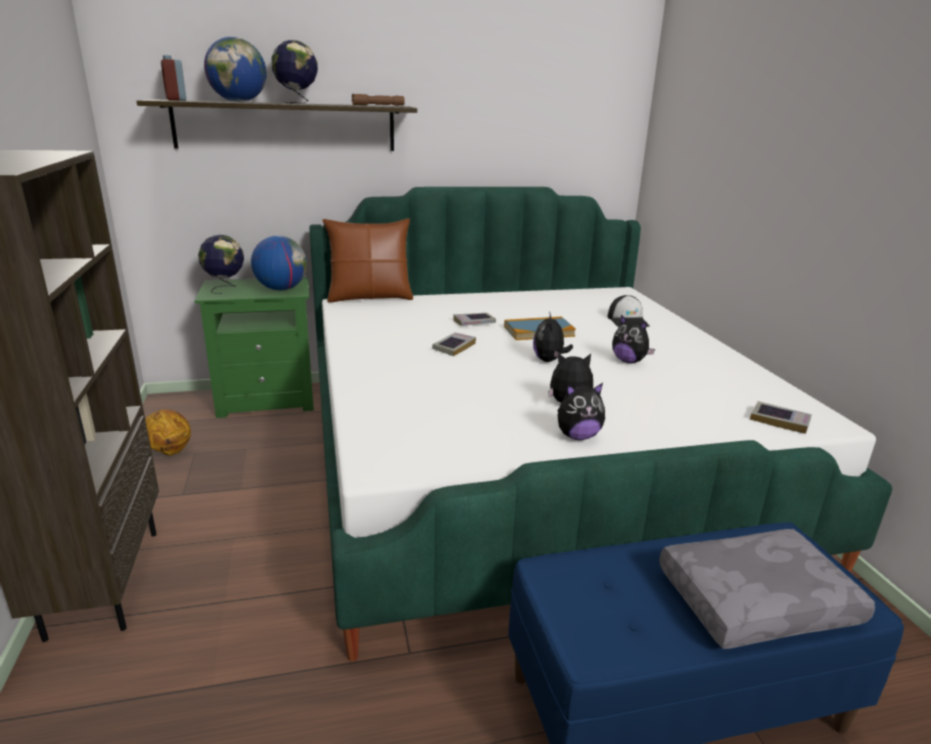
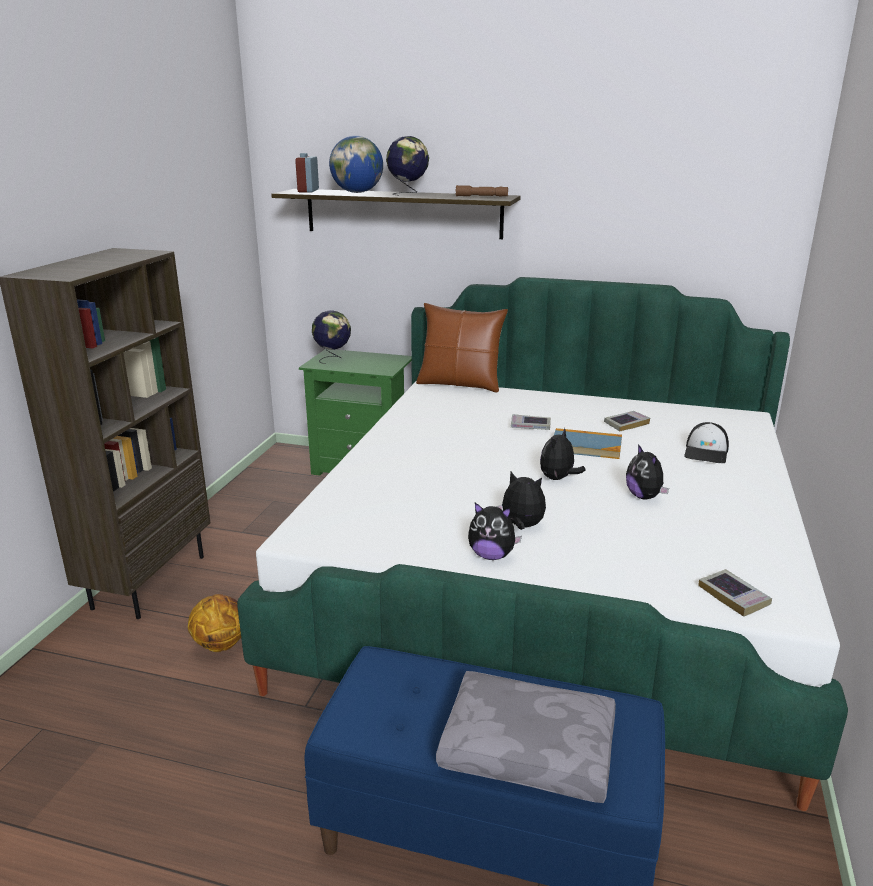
camera: 30 degrees right, 0 degrees up
(169, 451) = (256, 495): basketball -> basketball (221, 644)
(281, 289) = (377, 365): globe -> none
(454, 347) = (480, 447): book -> book (626, 424)

